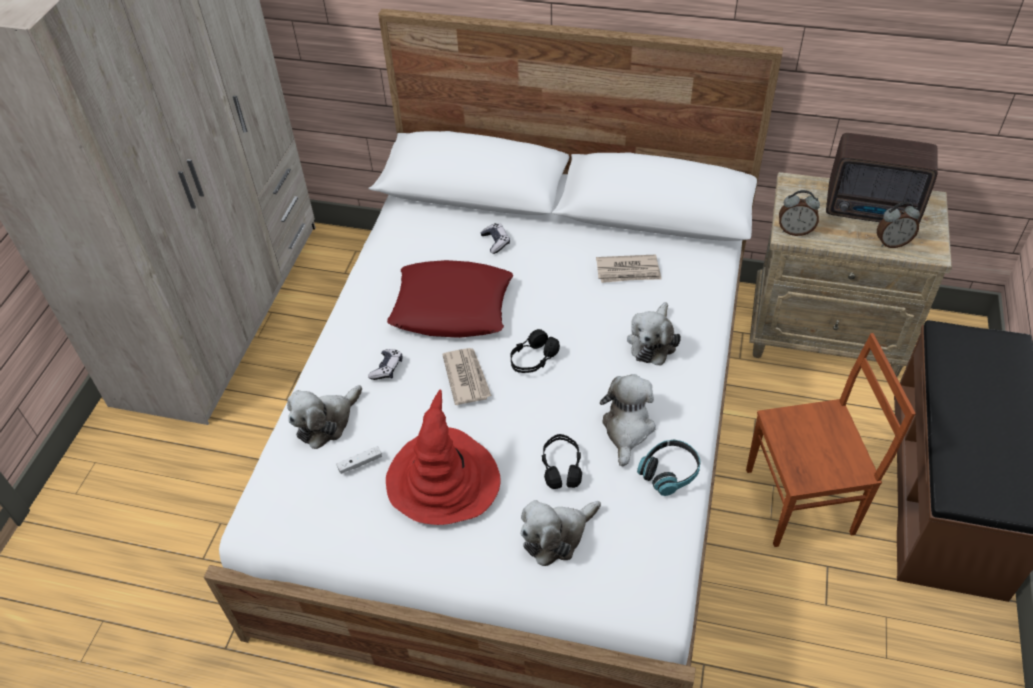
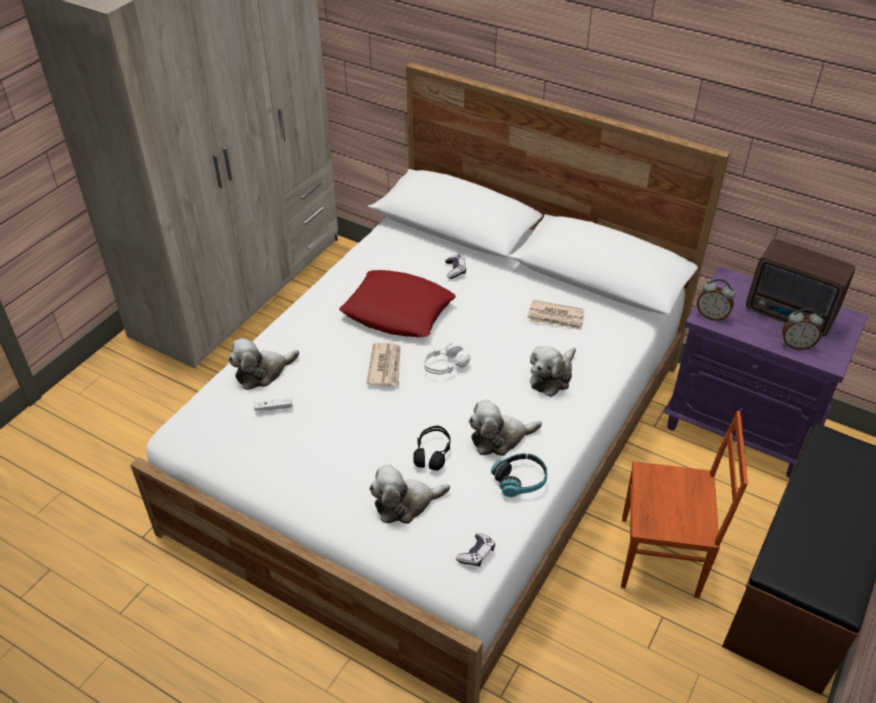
camera: 15 degrees right, 5 degrees down
(387, 368) = (326, 344): game controller -> game controller (476, 554)
(443, 479) = (332, 436): red hat -> none
(533, 359) = (445, 366): black headphones -> white headphones
(627, 429) = (500, 438): plush toy -> plush toy turned 135 degrees counterclockwise
(827, 334) = (743, 426): beige nightstand -> purple nightstand

